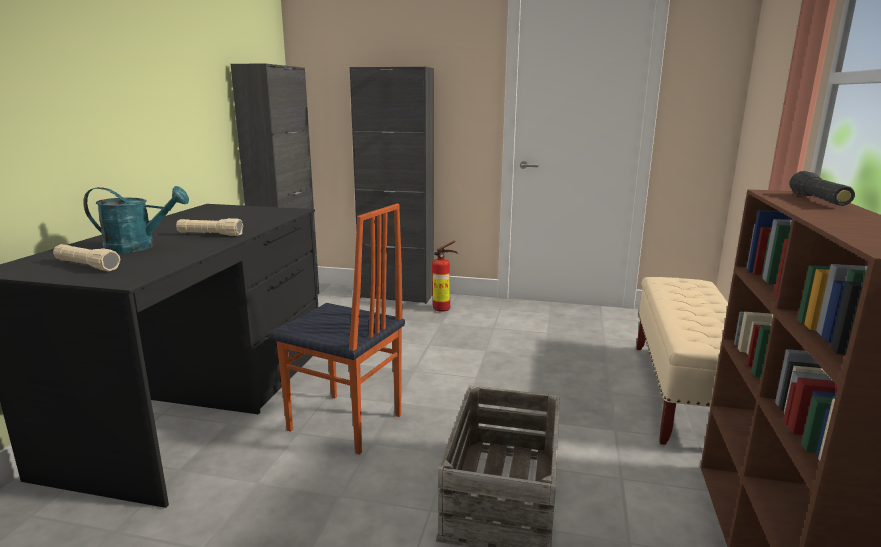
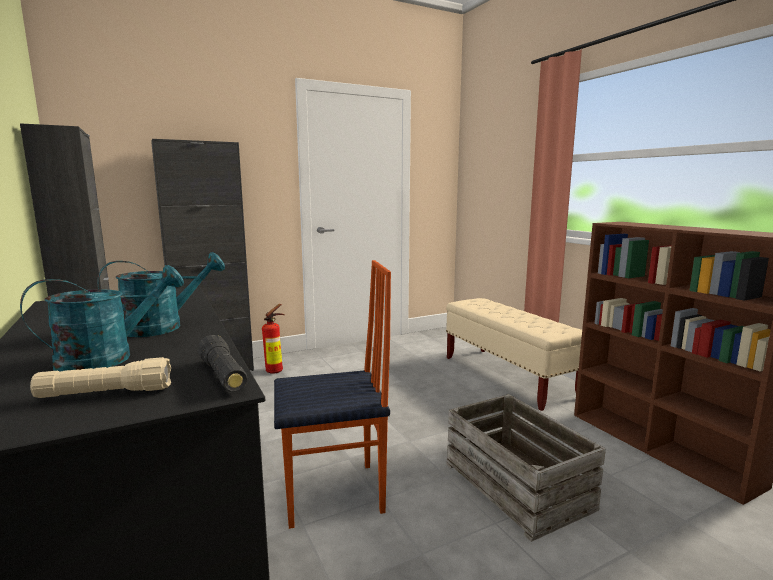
camera: 40 degrees left, 5 degrees down
(210, 234) = (164, 326): beige flashlight -> turquoise watering can
(818, 201) = (646, 224): black flashlight -> black flashlight (223, 376)

